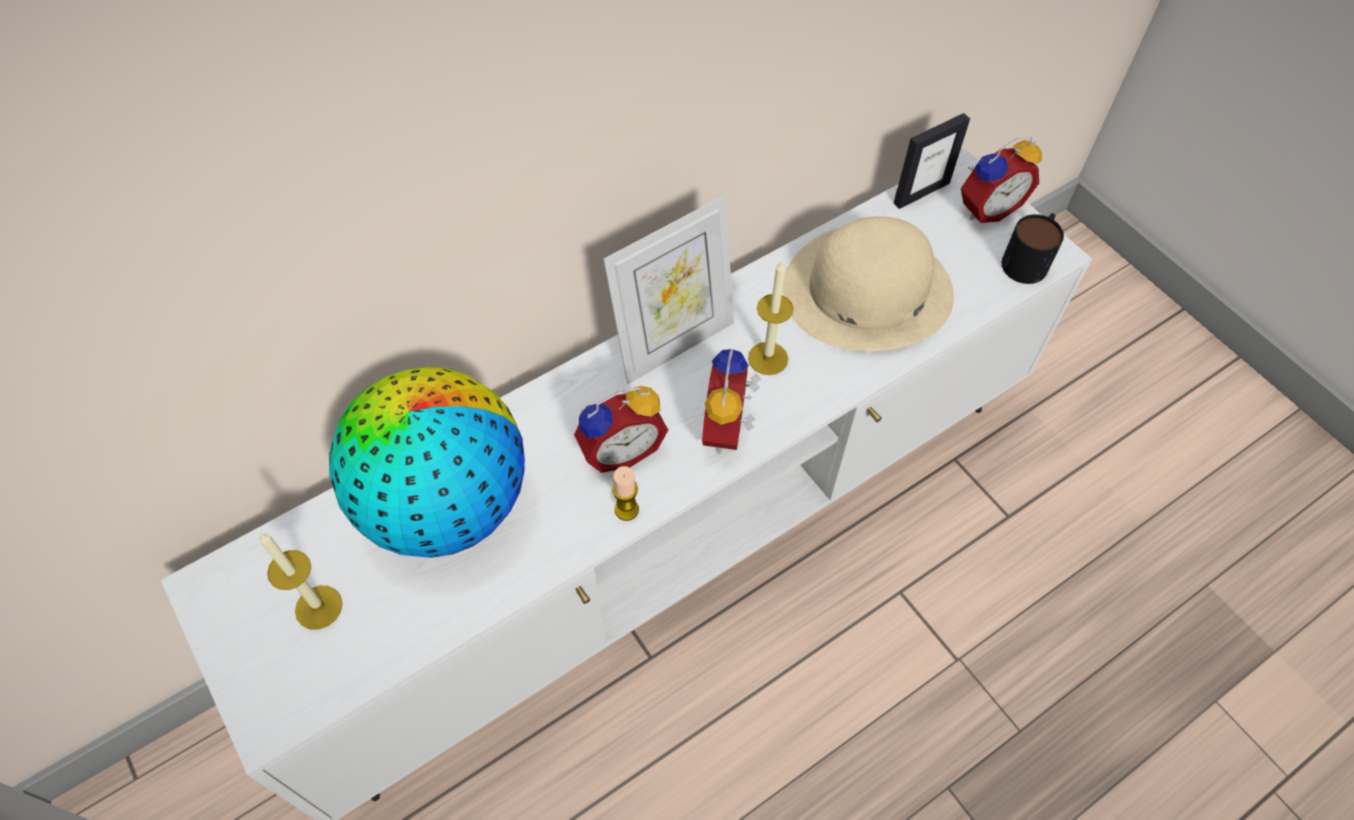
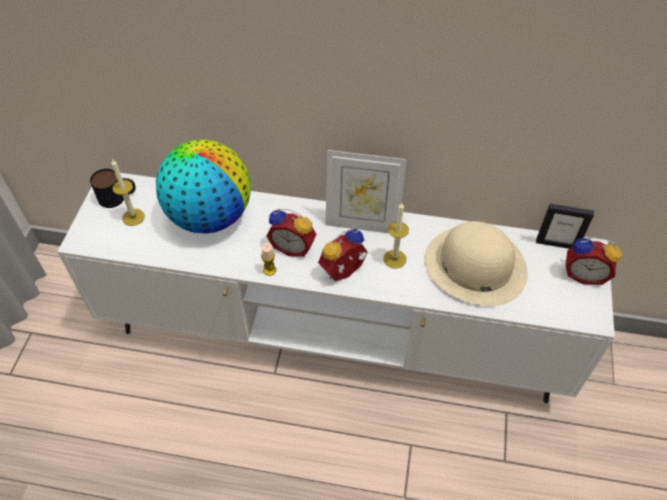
camera: 45 degrees right, 5 degrees down
(1029, 258) = (577, 311): mug -> mug (118, 197)

